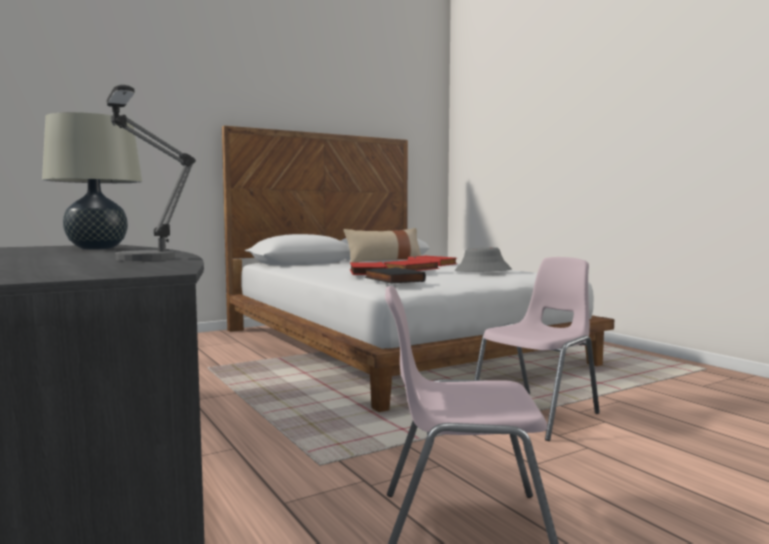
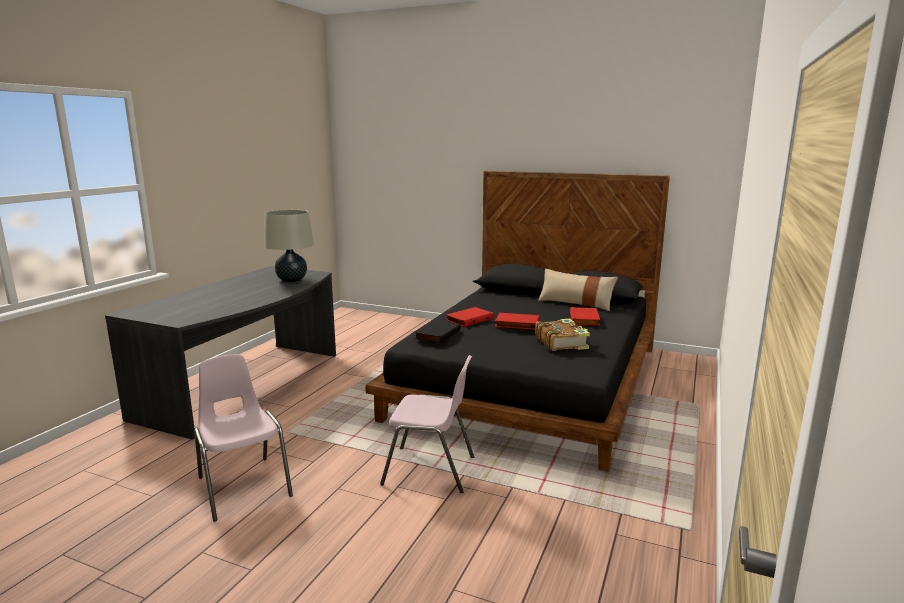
camera: 55 degrees right, 10 degrees up
(144, 260) = (232, 305): table lamp -> none
(395, 345) = (531, 381): white bed -> black bed
(482, 271) = (561, 342): grey hat -> book

